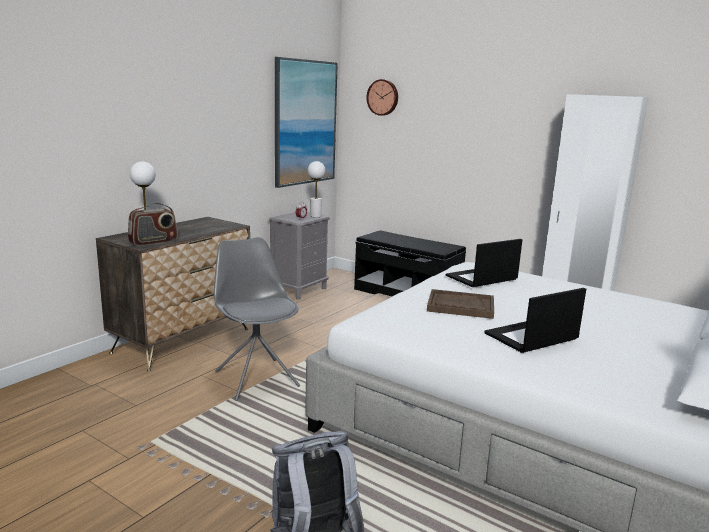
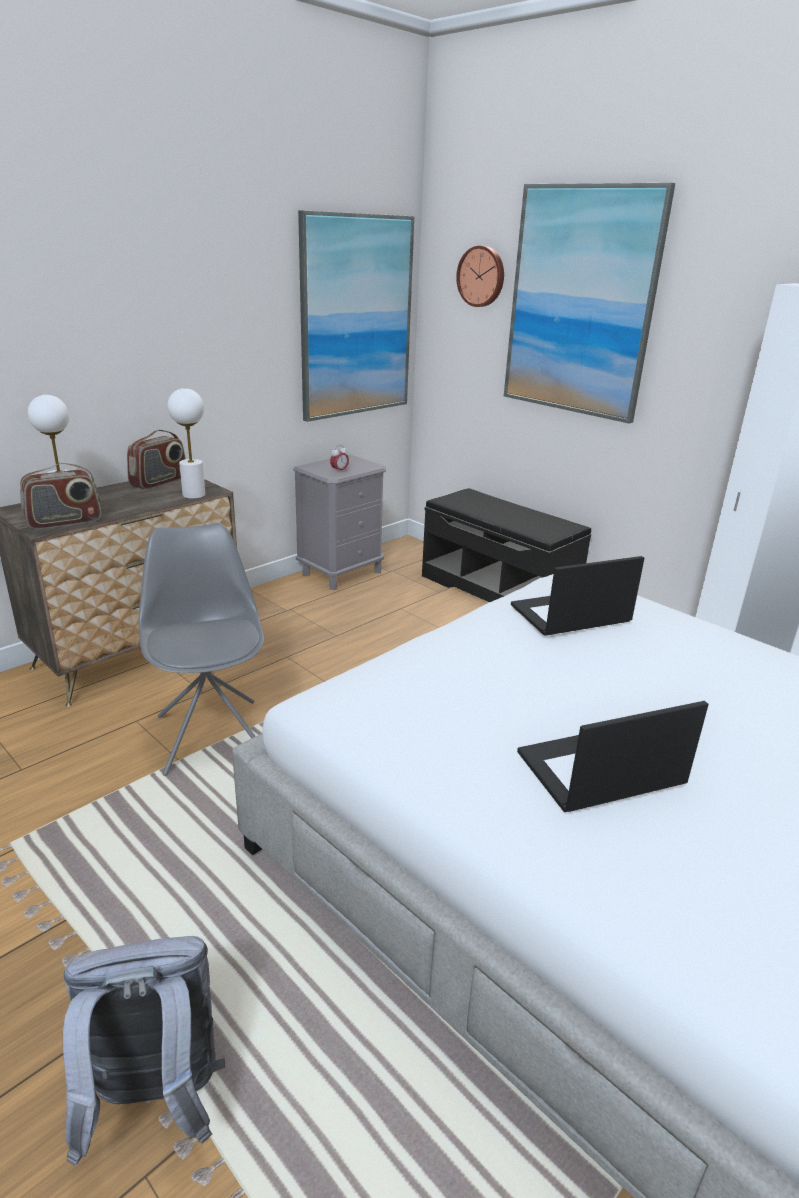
camera: 10 degrees right, 10 degrees up
(197, 222) = (159, 482): none -> radio
(315, 216) = (364, 466): white table lamp -> white table lamp (193, 495)
(449, 110) = (580, 303): none -> picture
(460, 306) = (505, 678): brown tray -> none

